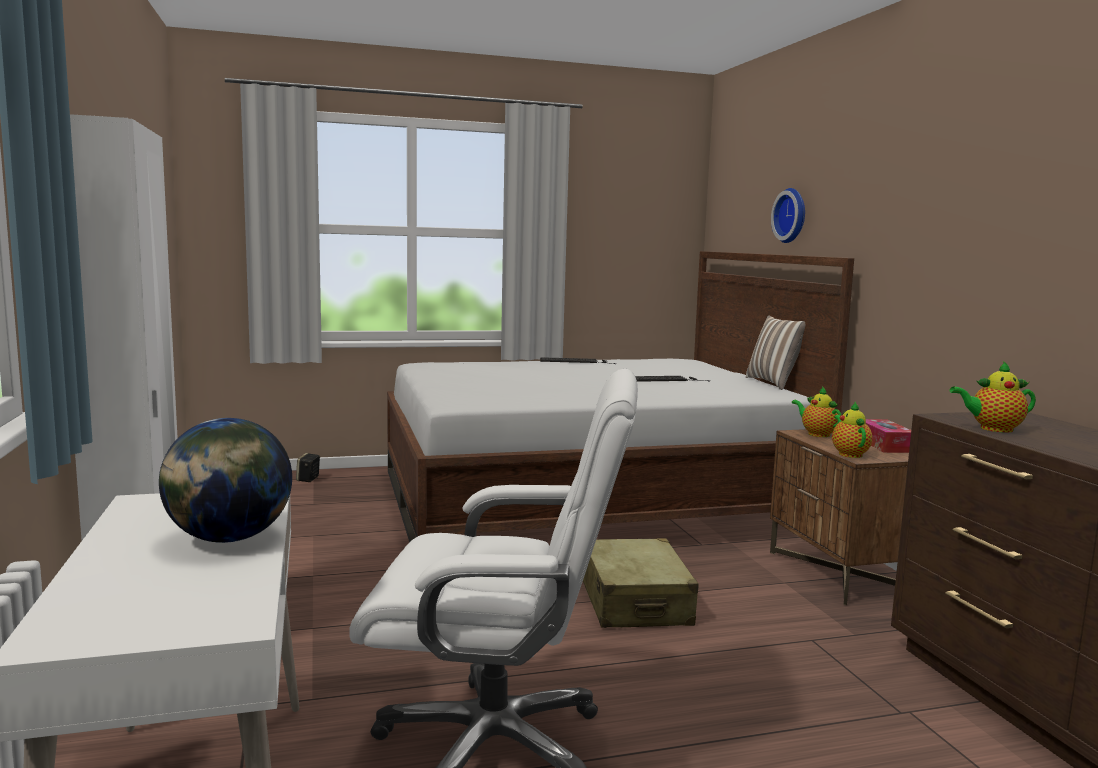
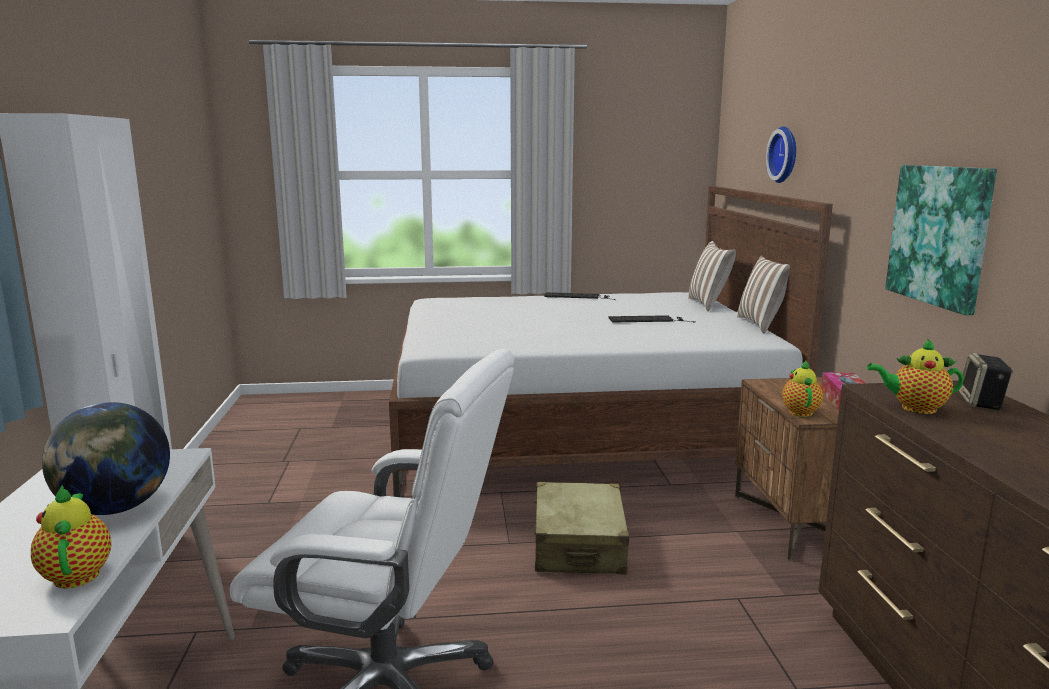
camera: 10 degrees right, 5 degrees up
(308, 479) = (337, 401): speaker -> speaker (982, 403)
(711, 368) = (709, 304): none -> pillow
(816, 434) = (780, 385): teapot -> teapot (77, 573)
(976, 279) = (940, 235): none -> picture

